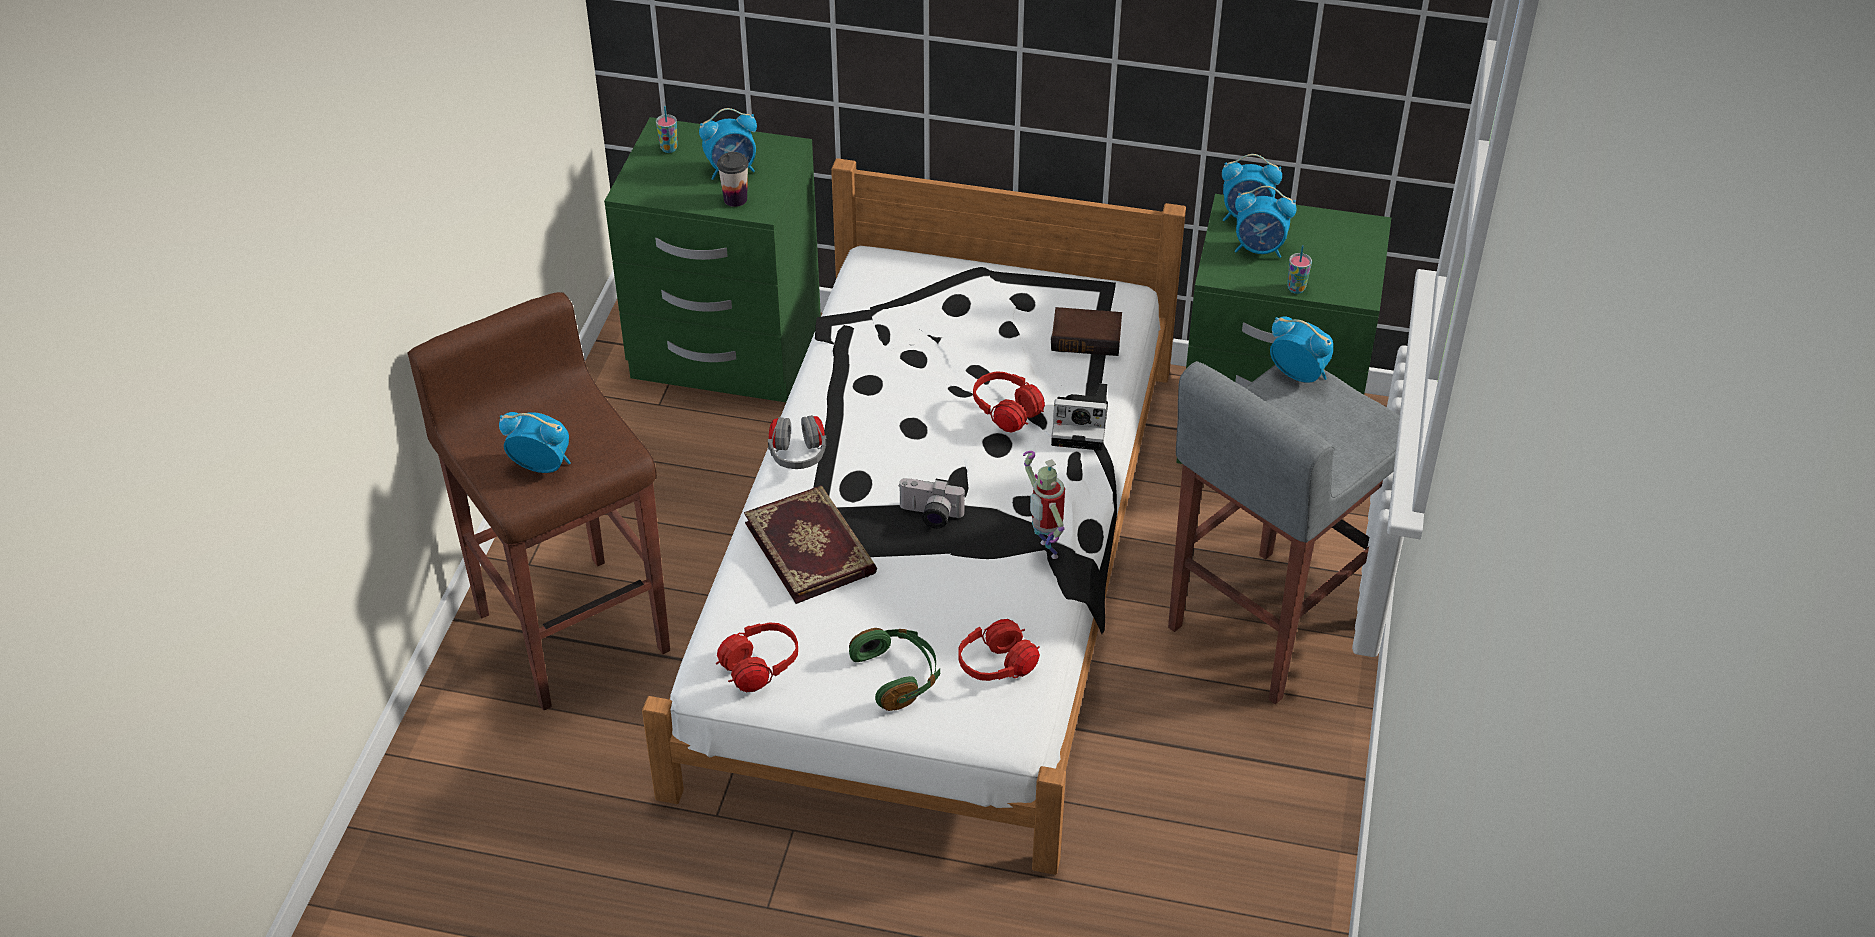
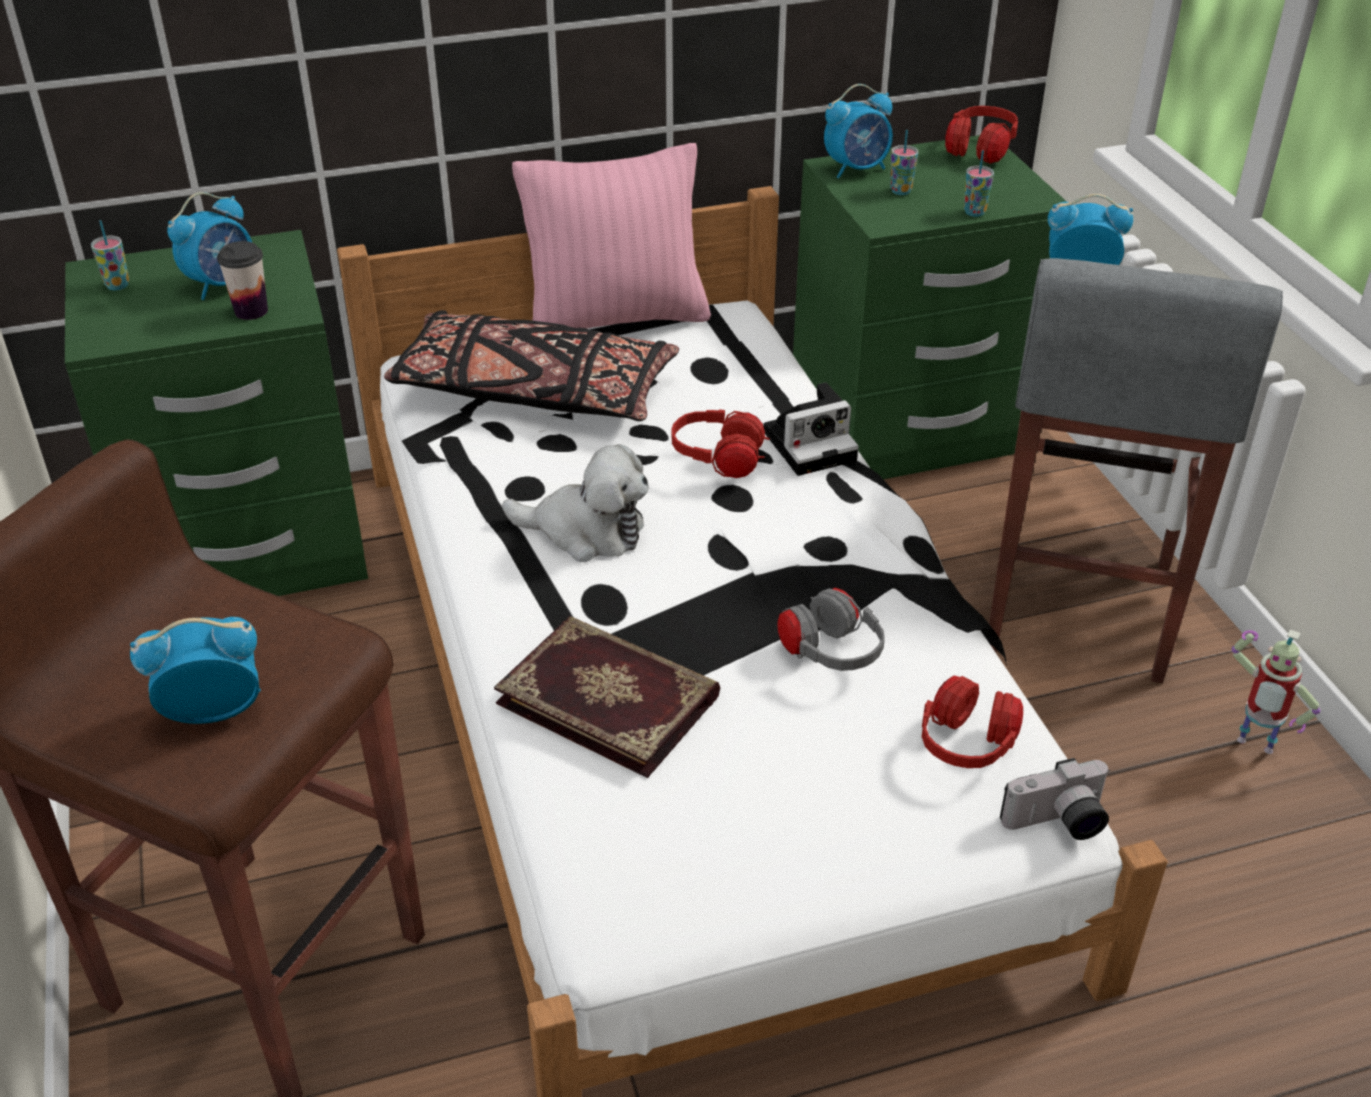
camera: 30 degrees left, 5 degrees down
(759, 669) = (669, 888): red headphones -> red headphones (979, 152)
(798, 457) = (503, 598): grey headphones -> grey headphones (830, 654)
(882, 431) = (586, 531): none -> plush toy
(897, 676) = (857, 812): green headphones -> none
(928, 311) = (533, 392): none -> black pillow
(930, 516) = (727, 602): camera -> camera (1058, 823)
(1034, 270) = (616, 319): none -> pink pillow
(1044, 550) = (895, 588): toy robot -> toy robot (1252, 748)
(1087, 336) = (731, 360): book -> none
(1259, 249) = (900, 191): alarm clock -> cup

